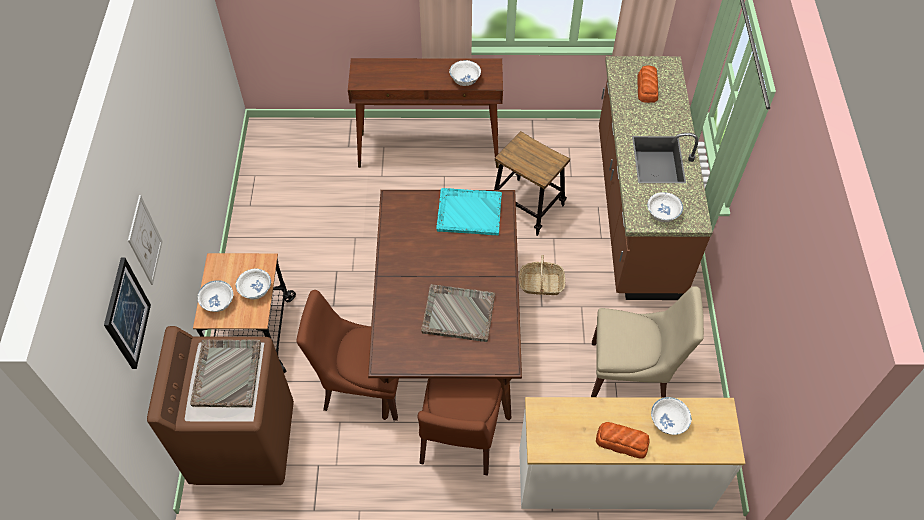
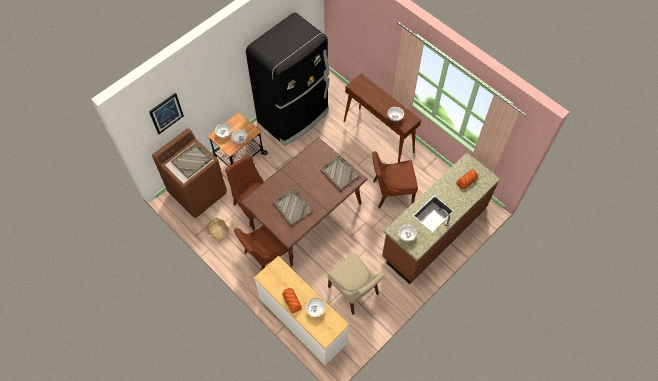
camera: 45 degrees right, 5 degrees up
(145, 240) = (196, 92): picture -> none
(278, 213) = (294, 116): none -> black fridge
(468, 212) = (339, 172): turquoise tray -> grey tray
(527, 206) = (391, 192): stool -> brown chair
(541, 284) = (360, 227): basket -> basket (218, 231)

